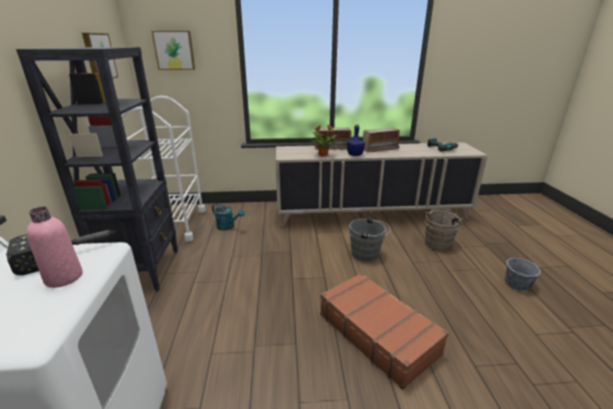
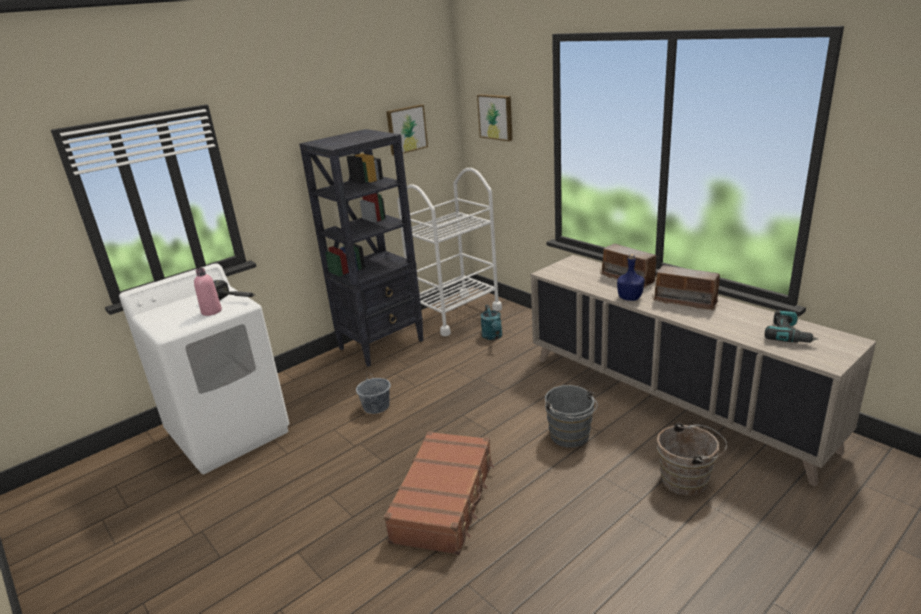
camera: 55 degrees right, 0 degrees up
(322, 155) = (592, 284): potted plant -> none
(517, 284) = (683, 586): grey bucket -> grey bucket (376, 406)

